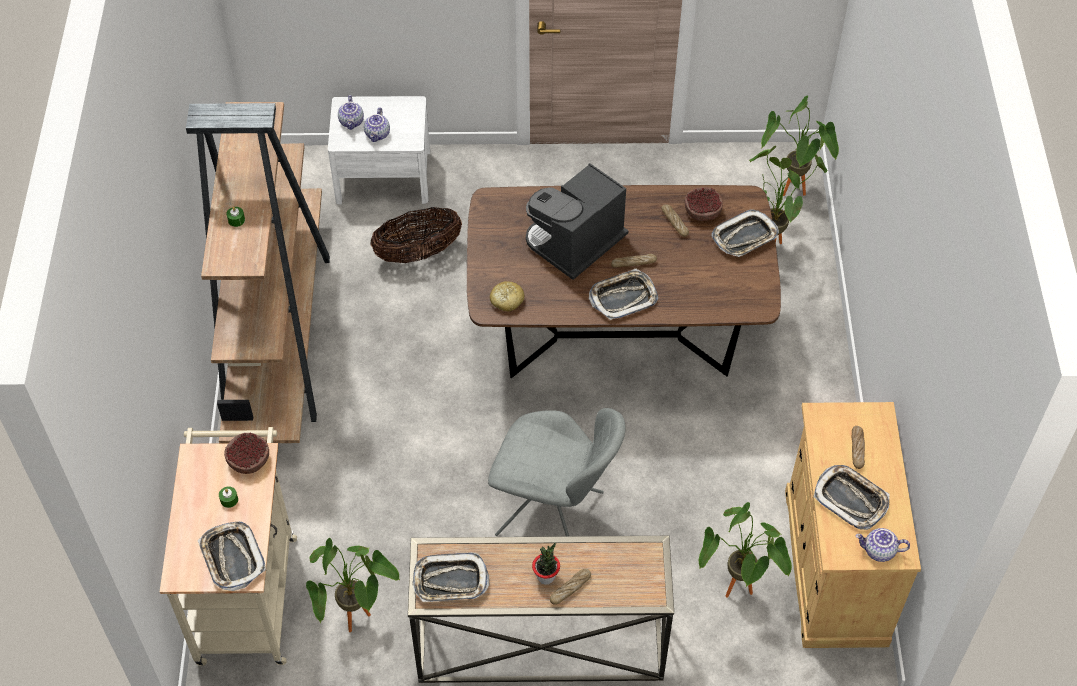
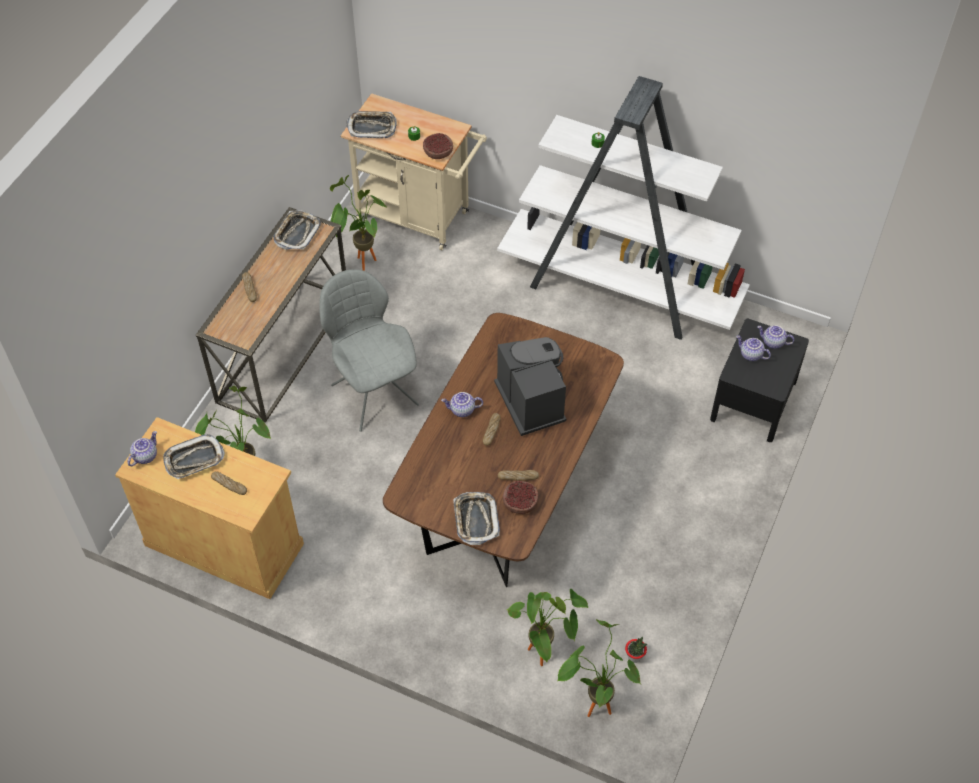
camera: 115 degrees right, 0 degrees up
(278, 333) = (620, 289): brown bookcase -> white bookcase
(383, 176) = (753, 400): white nightstand -> black nightstand
(418, 253) = (658, 396): basket -> none
(506, 300) = (501, 338): bread -> none
(546, 576) = (267, 280): potted plant -> potted plant (634, 656)
(554, 515) = (373, 392): grey chair -> grey chair turned 105 degrees clockwise
(623, 297) = (462, 410): tray -> teapot

